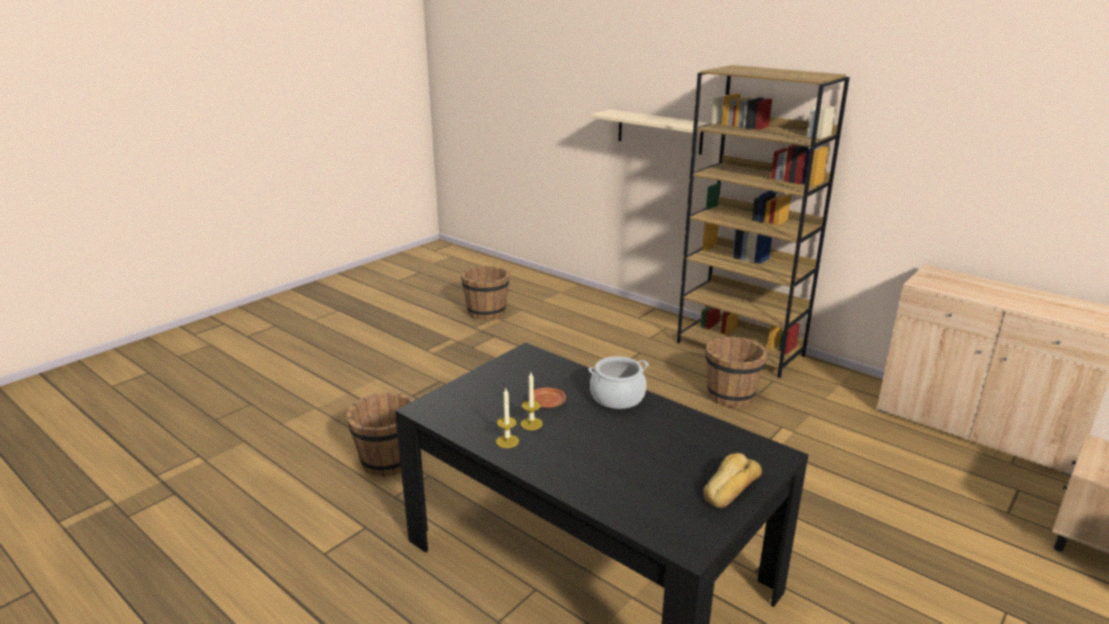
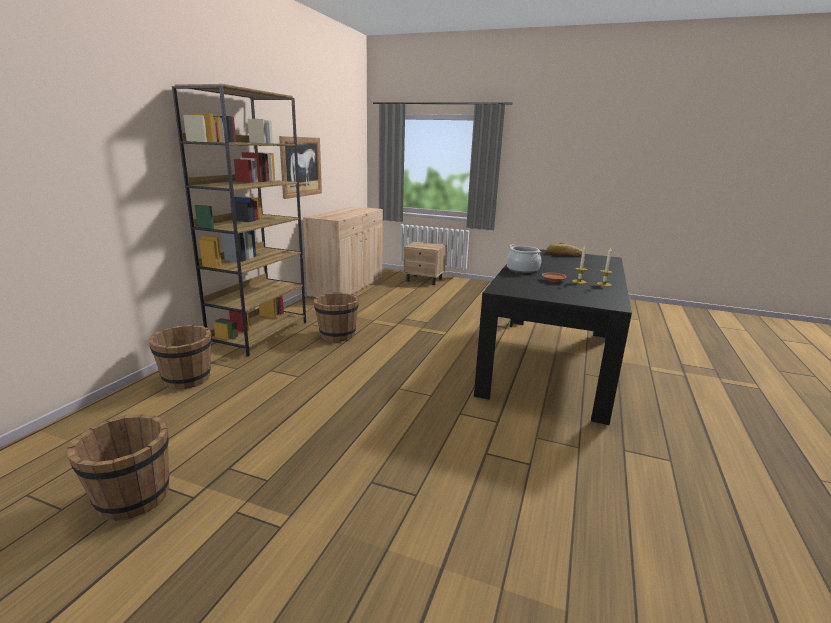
camera: 110 degrees left, 5 degrees down
(388, 461) = (542, 468): brown bucket -> brown bucket (187, 379)
(659, 131) = (109, 167): beige shelf -> none
(954, 187) = (301, 166): none -> picture

